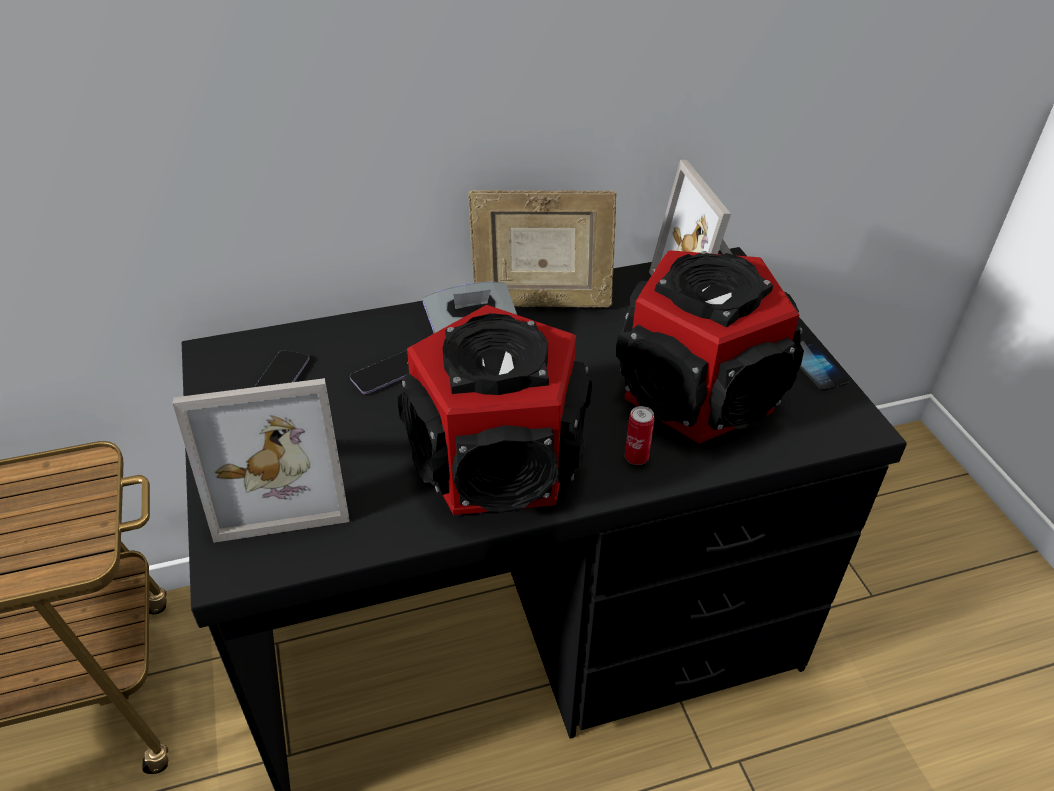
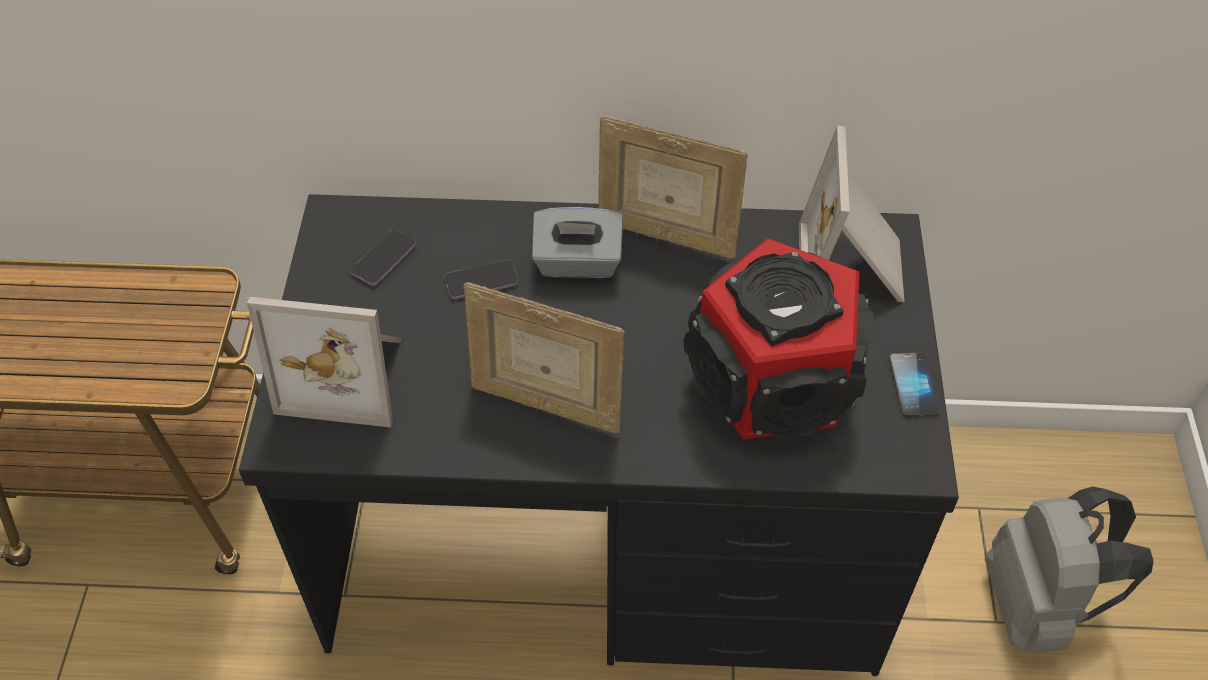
camera: 20 degrees right, 10 degrees up
(498, 460) = (546, 403): speaker -> picture frame
(636, 458) = (675, 437): can -> none
(896, 573) = (1038, 606): none -> grey backpack

